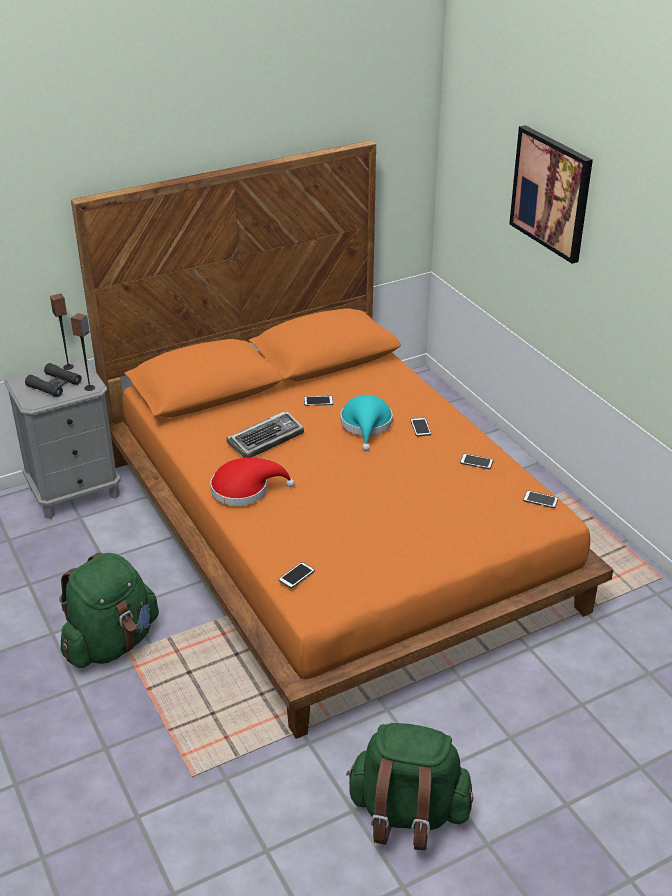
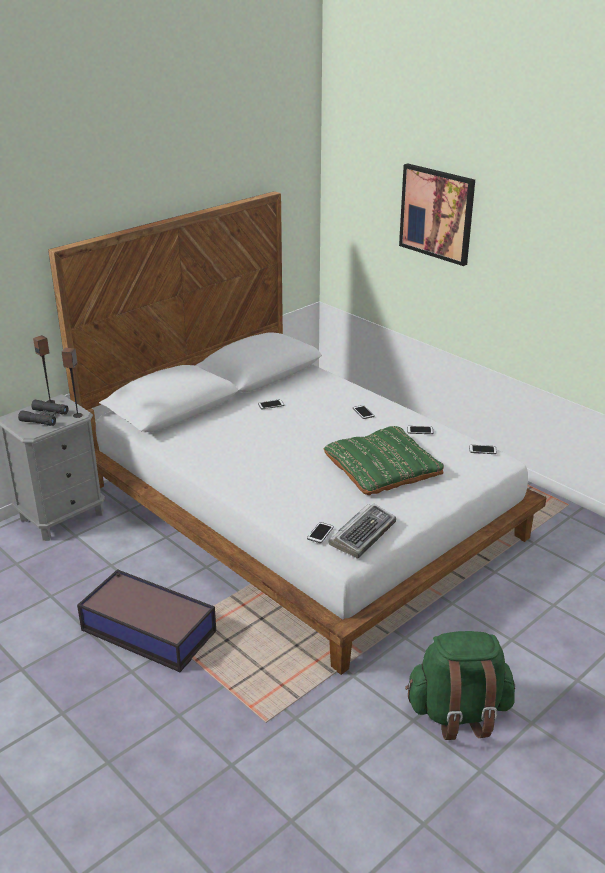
camera: 15 degrees left, 5 degrees down
(112, 643) = (147, 630): green backpack -> storage box
(245, 489) = (243, 477): red hat -> none
(266, 439) = (242, 437): keyboard -> keyboard (363, 534)
(337, 531) = (303, 511): orange bed -> white bed
(366, 425) = (320, 416): turquoise hat -> none
(409, 503) = (382, 467): none -> green pillow

